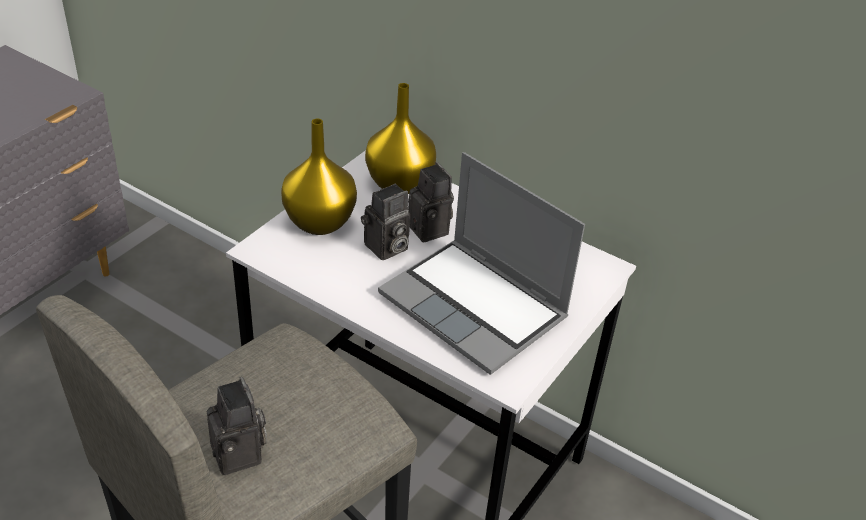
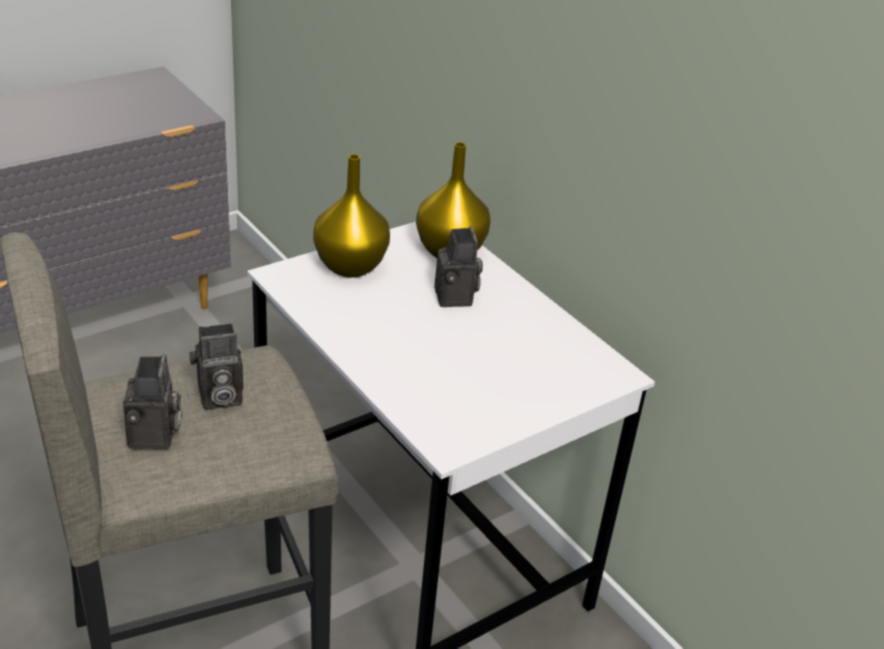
camera: 20 degrees right, 5 degrees down
(385, 249) = (400, 303): camera -> camera (218, 398)
(476, 307) = (458, 375): laptop -> none

